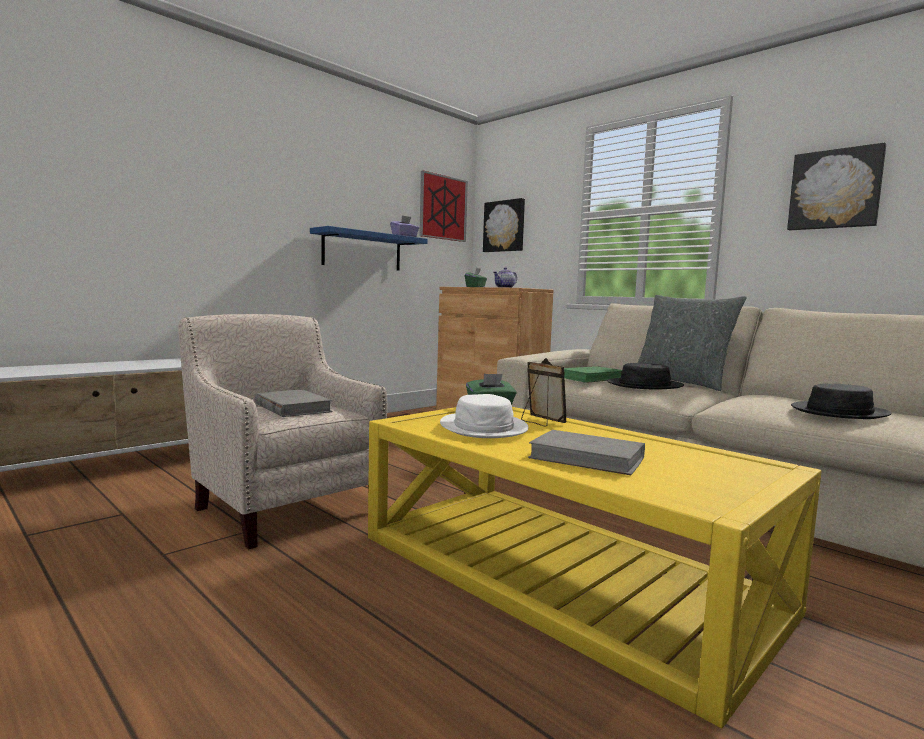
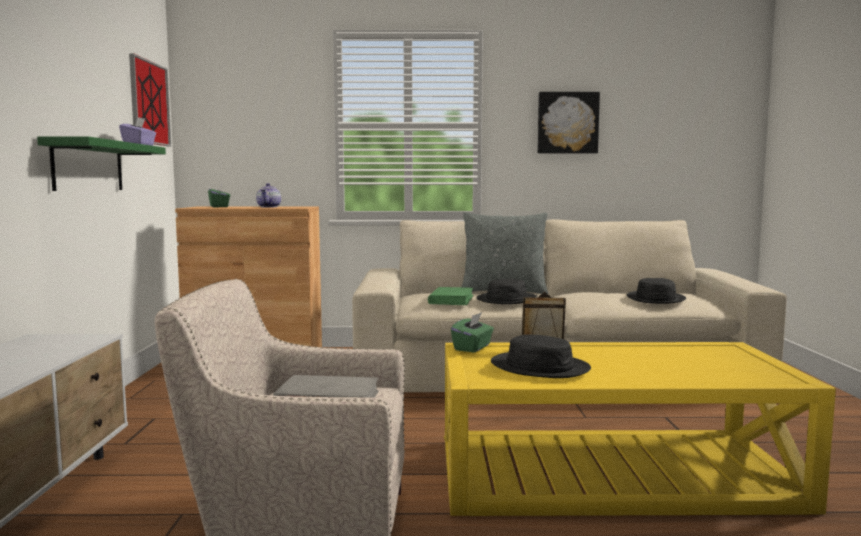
camera: 45 degrees left, 0 degrees up
(362, 251) = (88, 166): blue shelf -> green shelf
(484, 427) = (539, 367): white hat -> black hat
(504, 226) = (225, 129): picture -> none
(587, 458) = (661, 370): grey book -> none

